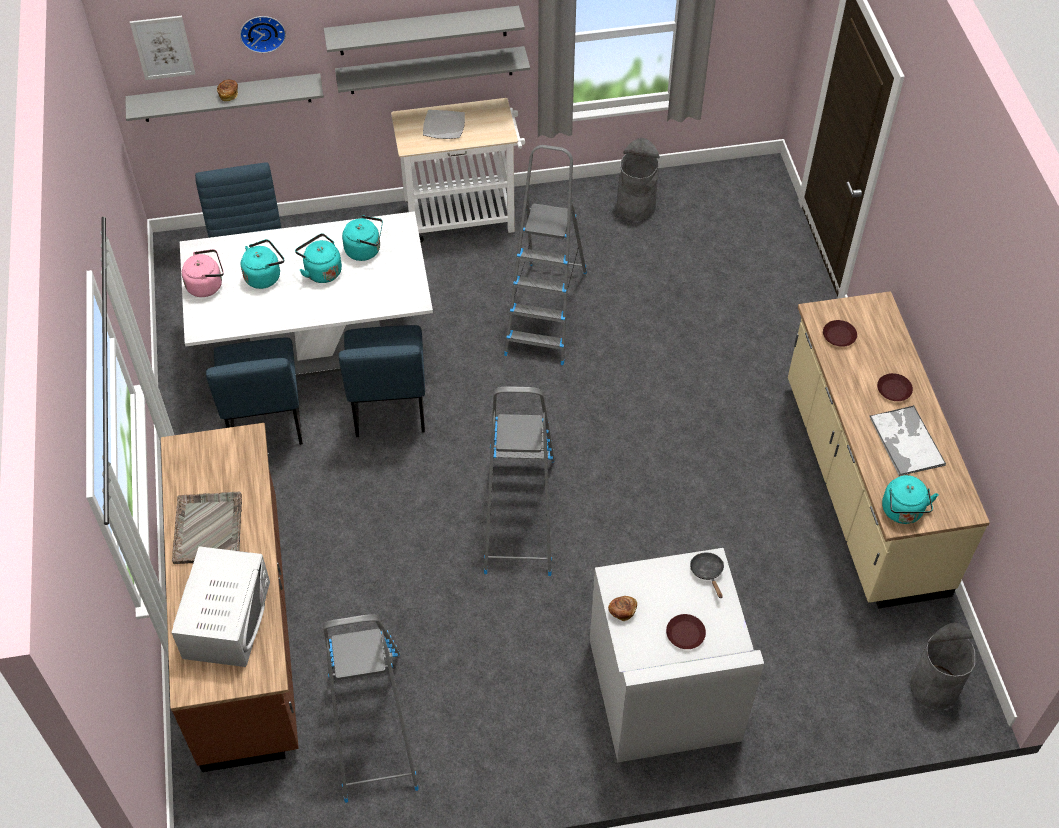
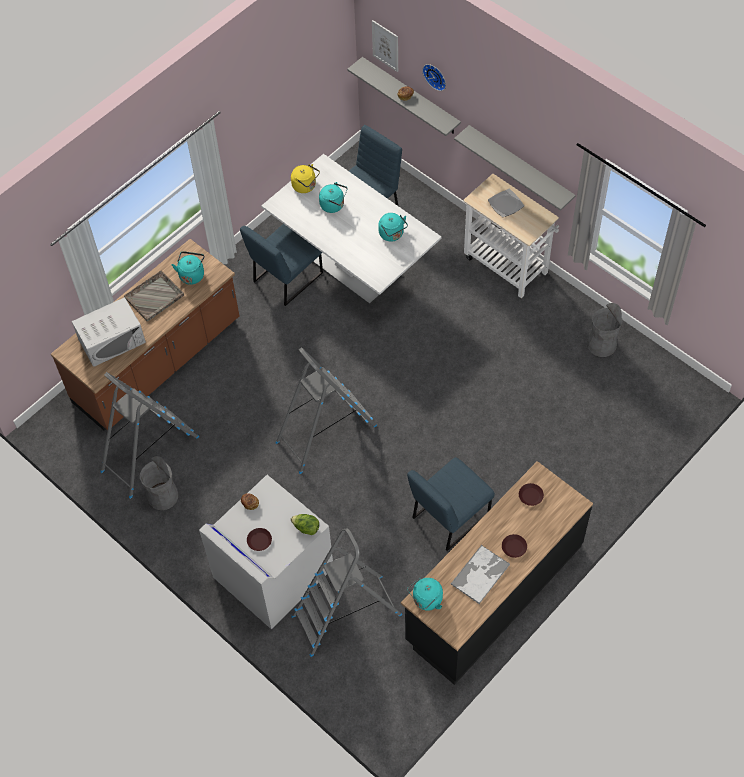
camera: 55 degrees right, 5 degrees up
(207, 285) = (305, 186): pink kettle -> yellow kettle
(321, 271) = (360, 226): turquoise kettle -> turquoise kettle (192, 274)
(388, 404) = (344, 325): blue chair -> blue chair (449, 517)
(422, 30) = (520, 141): grey shelf -> none
(546, 313) = (475, 354): grey step ladder -> grey step ladder (346, 616)
(707, 572) = (306, 528): black frying pan -> lettuce
(862, 487) = (493, 593): beige counter -> black counter
(934, 687) = (383, 708): grey trash can -> grey trash can (163, 496)

